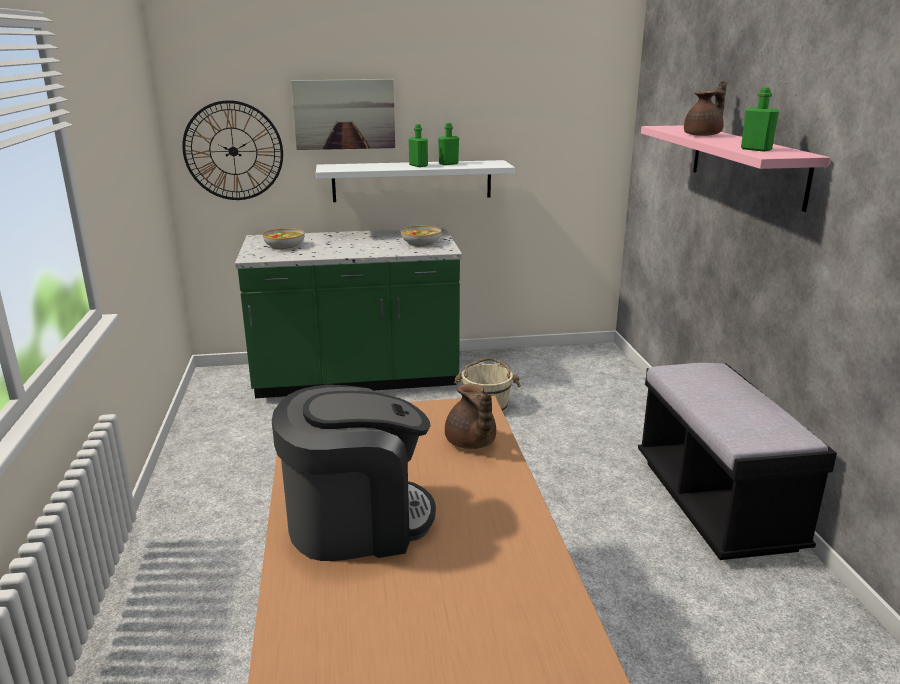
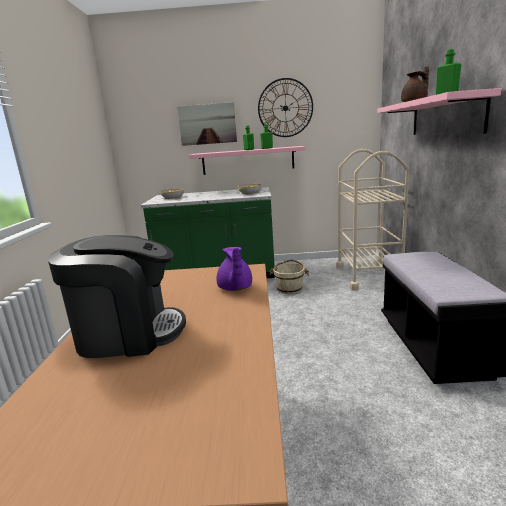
camera: 10 degrees right, 5 degrees down
(233, 151) = (148, 148): wall clock -> wall clock (285, 108)
(412, 181) = (248, 160): white shelf -> pink shelf
(471, 443) = (235, 288): brown teapot -> purple teapot
(607, 383) = (368, 276): none -> beige cart

